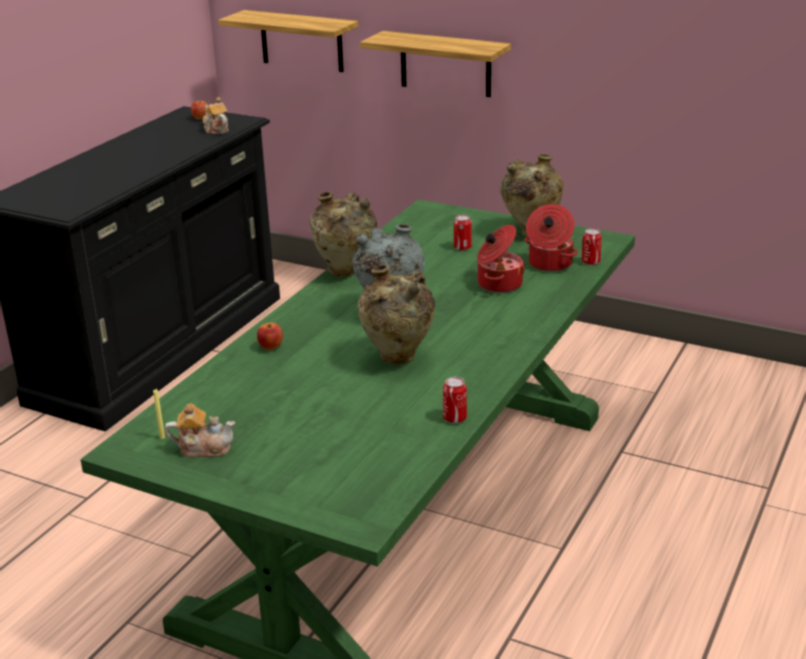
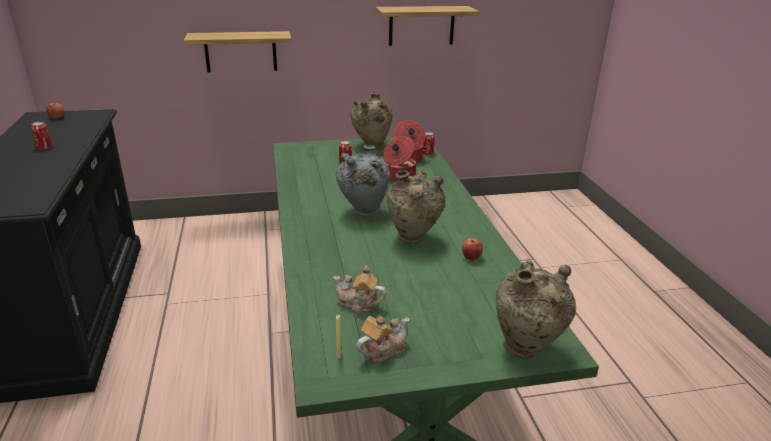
camera: 40 degrees left, 0 degrees up
(216, 130) = (83, 123): teapot -> teapot (358, 304)
(271, 347) = (318, 260): apple -> apple (471, 258)
(301, 41) = (114, 49): shelf -> shelf (421, 25)
(345, 273) = (295, 197): beige vase -> beige vase (526, 349)
(454, 418) = (501, 262): can -> can (44, 147)

